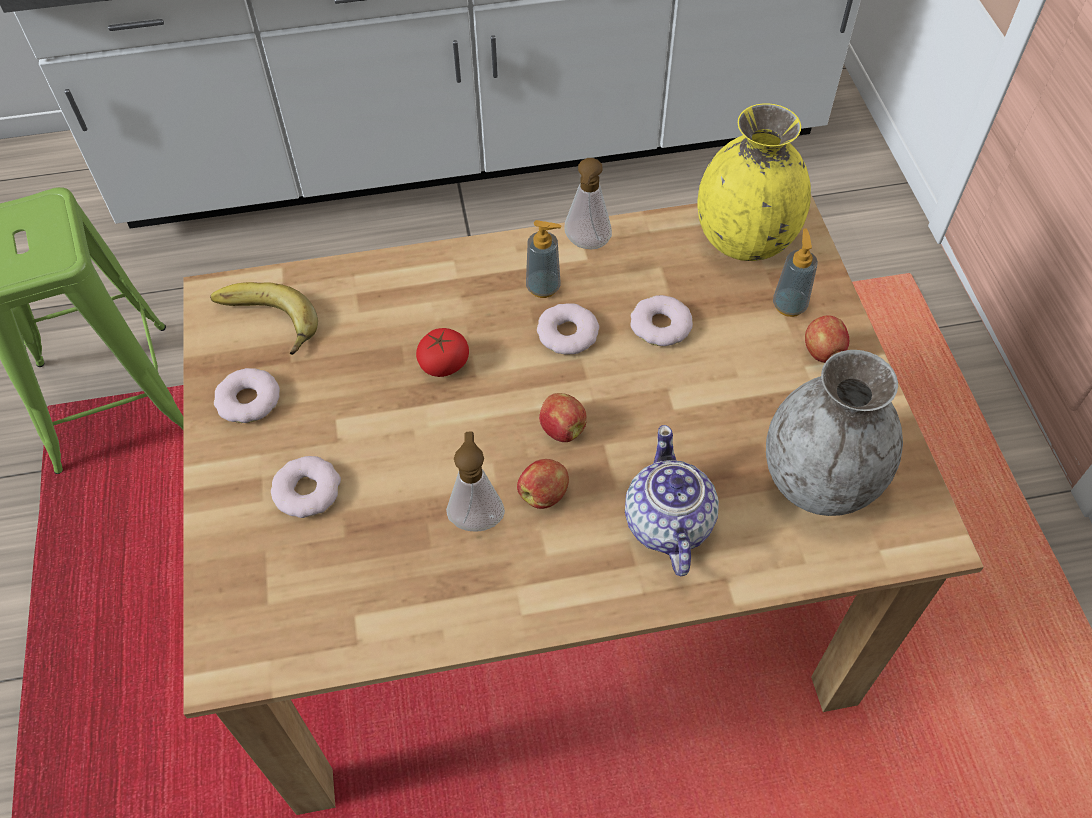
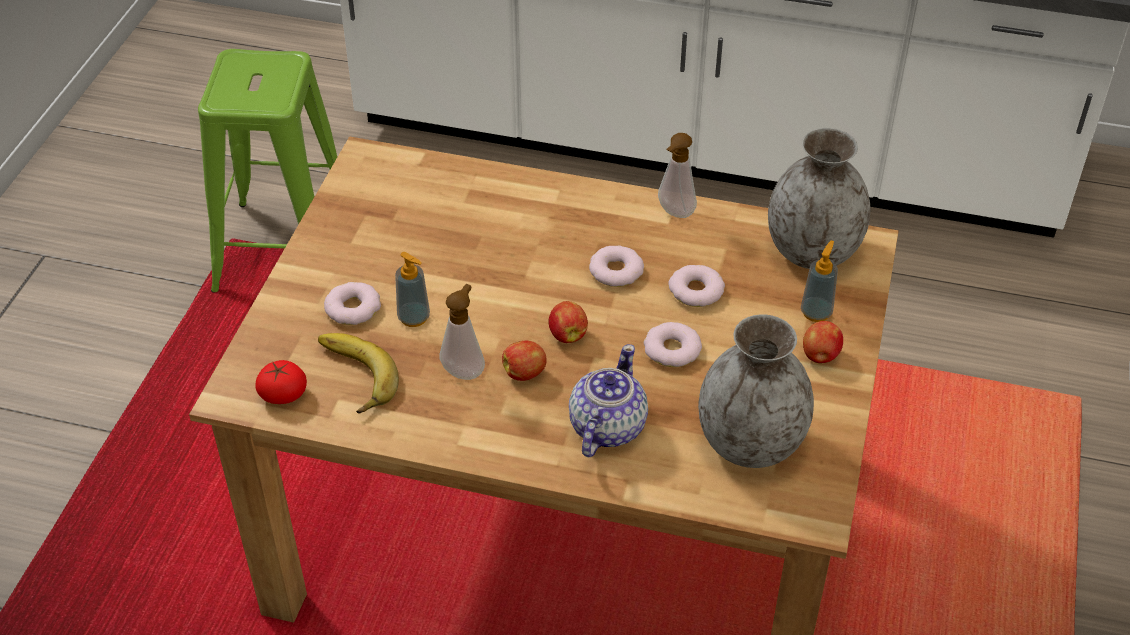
camera: 25 degrees right, 10 degrees down
(248, 400) = (347, 235): donut -> donut (672, 350)
(264, 323) = (388, 187): banana -> banana (352, 377)
(443, 363) = (505, 259): tomato -> tomato (283, 394)
(543, 287) = (618, 232): soap dispenser -> soap dispenser (414, 317)
(744, 240) = (811, 252): yellow vase -> grey vase

